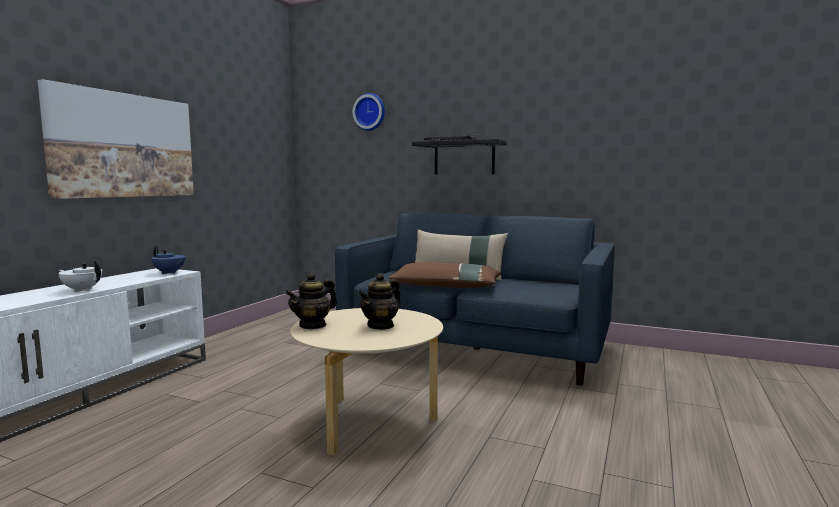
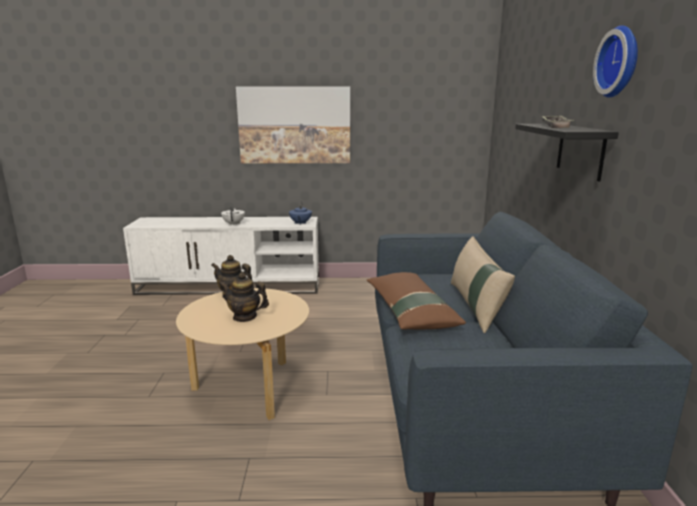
camera: 65 degrees right, 10 degrees up
(370, 112) = (530, 77): wall clock -> wall clock (620, 62)

